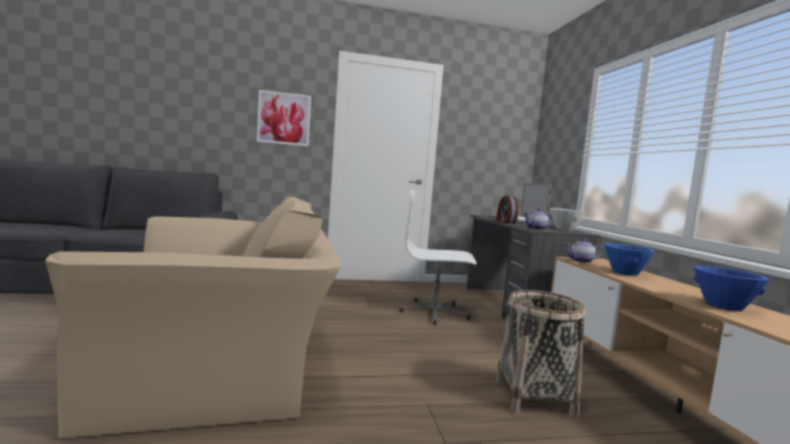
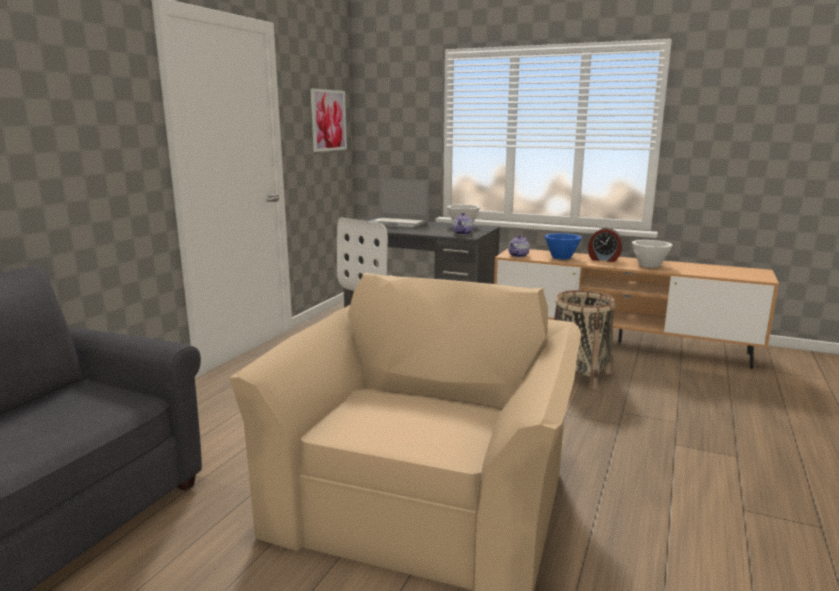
camera: 55 degrees left, 10 degrees up
(284, 118) = (96, 129): picture -> picture (328, 120)
(505, 222) = (413, 232): alarm clock -> alarm clock (603, 259)
(724, 306) = (649, 265): blue bowl -> white bowl

